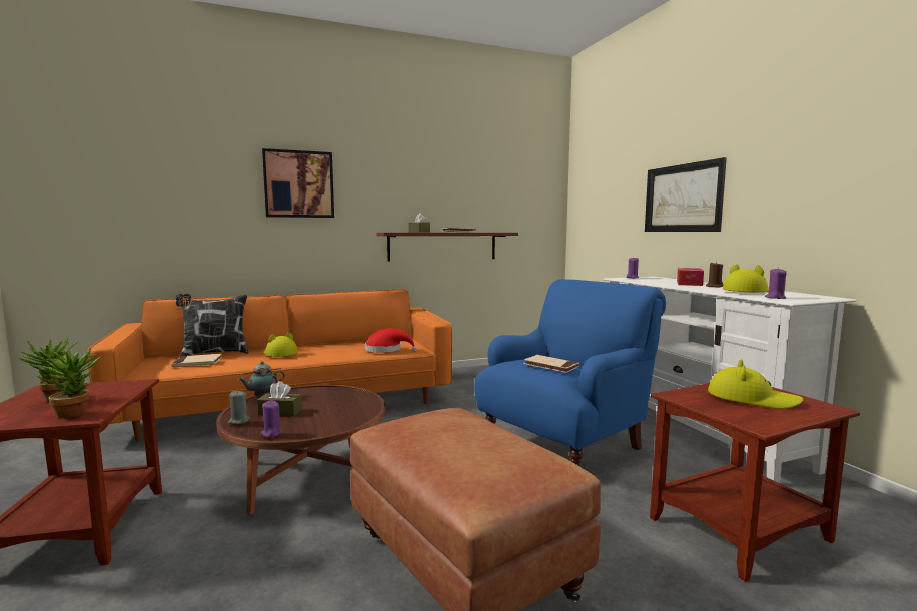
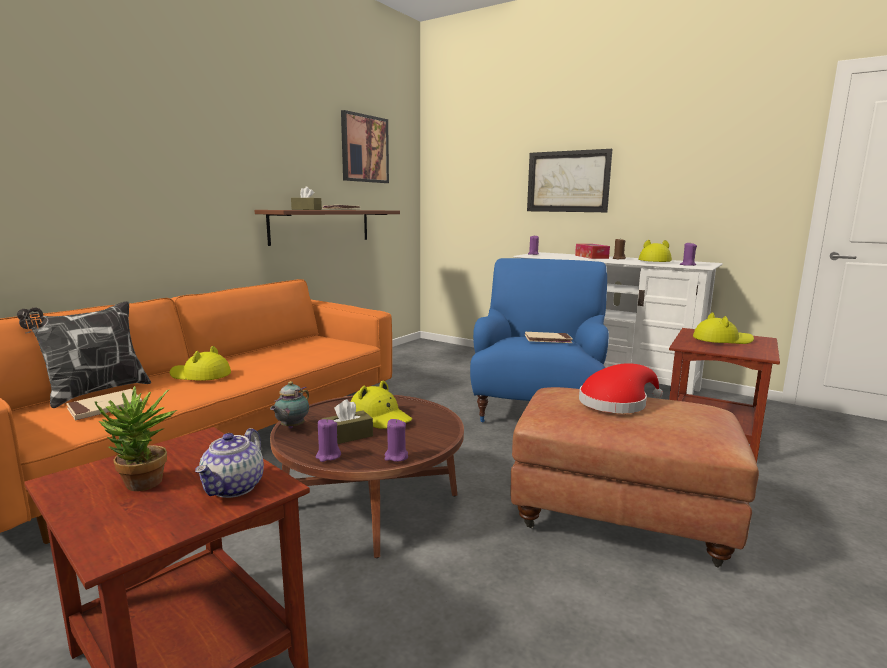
camera: 35 degrees left, 5 degrees up
(75, 412) = (234, 488): potted plant -> teapot
(238, 421) = (328, 456): grey candle -> purple candle
(299, 184) = (157, 140): picture -> picture (364, 149)
(327, 404) = (380, 417): none -> yellow hat
(386, 350) = (326, 351): red hat -> red hat (616, 403)

